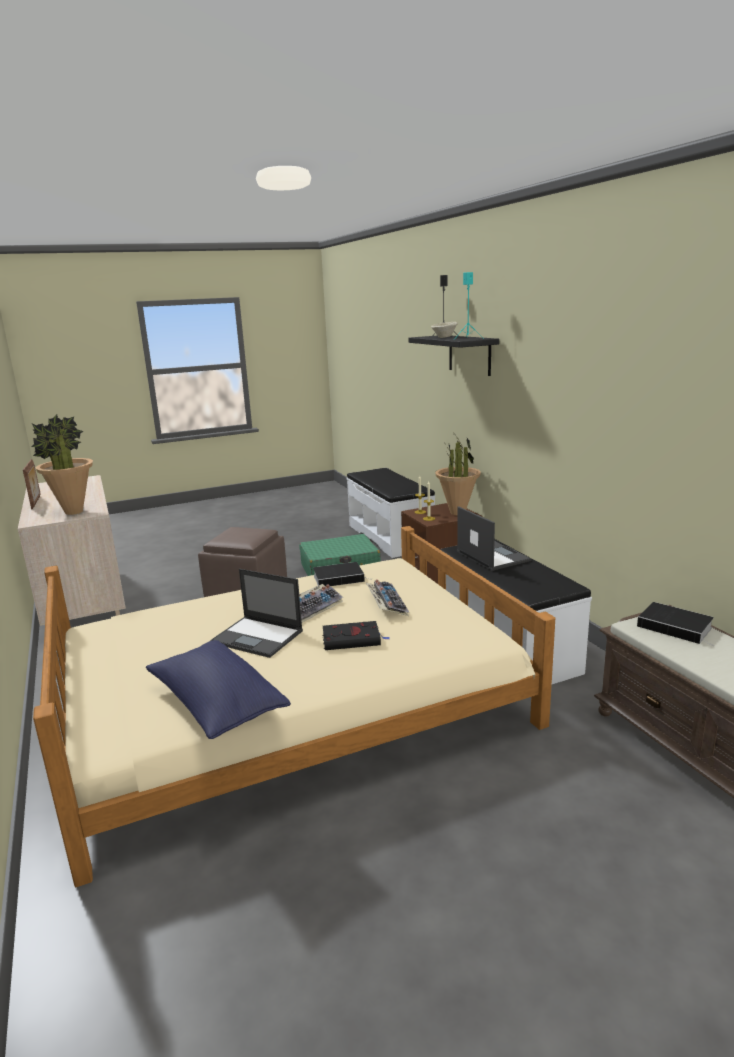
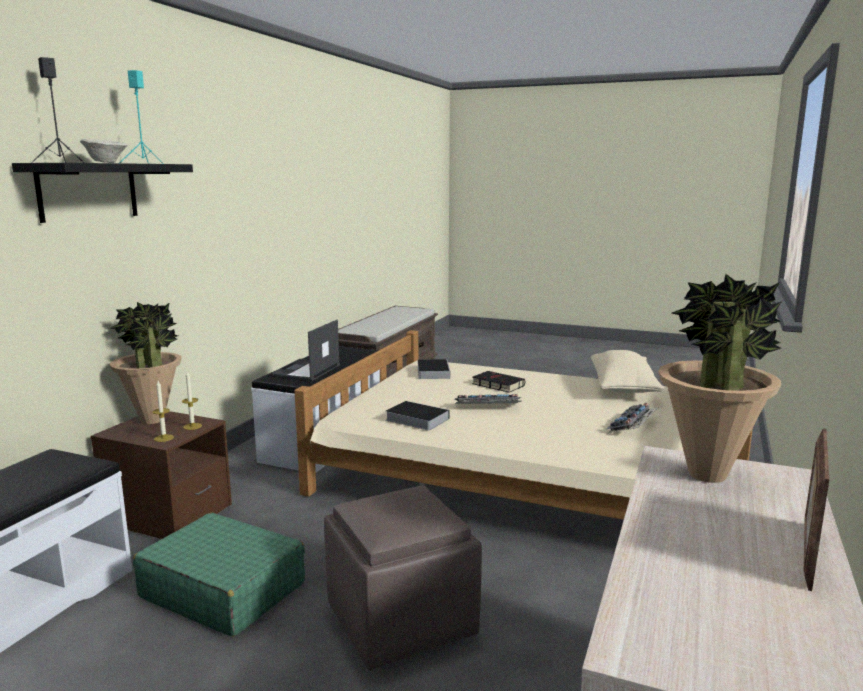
camera: 135 degrees left, 5 degrees down
(217, 704) = (623, 387): blue pillow -> beige pillow
(258, 637) = (555, 405): laptop -> none
(386, 603) = (431, 392): keyboard -> keyboard (632, 426)
(677, 627) = (360, 328): book -> book (433, 372)

